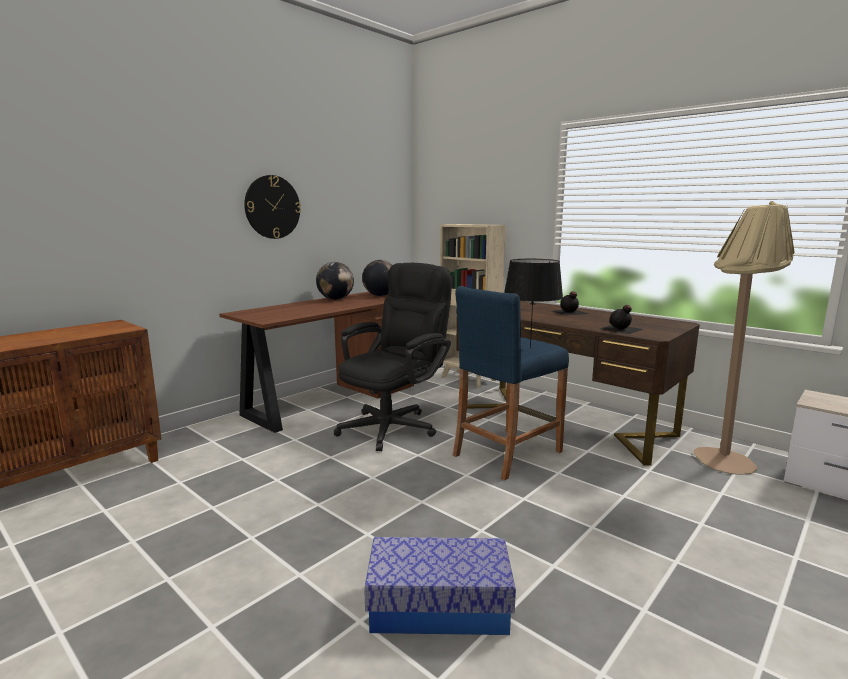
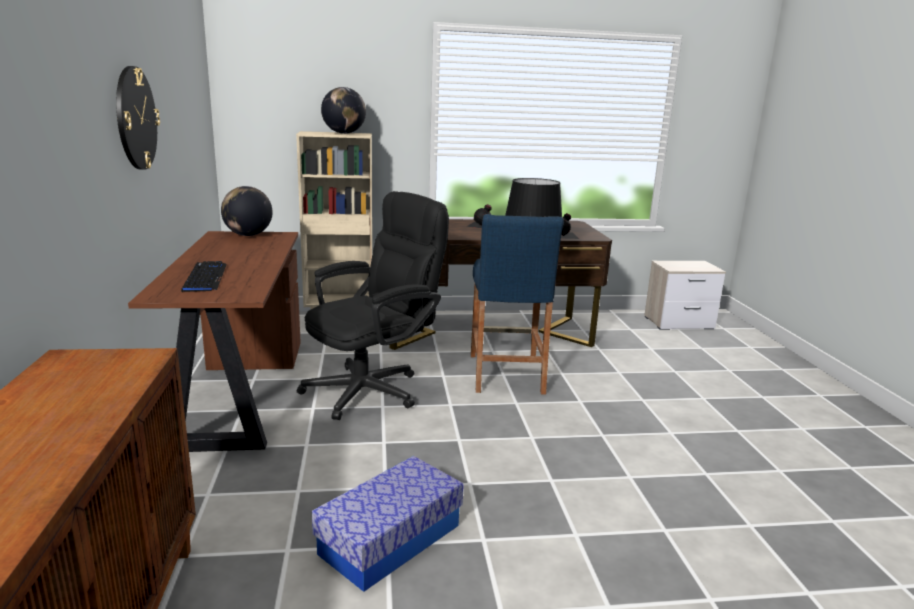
camera: 50 degrees left, 5 degrees up
(283, 310) = (205, 278): none -> keyboard
(335, 299) = (212, 249): globe -> globe (344, 133)
(394, 425) = (373, 388): black office chair -> black office chair turned 60 degrees clockwise
(438, 606) = (676, 491): storage box -> storage box (390, 539)
(721, 466) = (622, 331): beige floor lamp -> none

